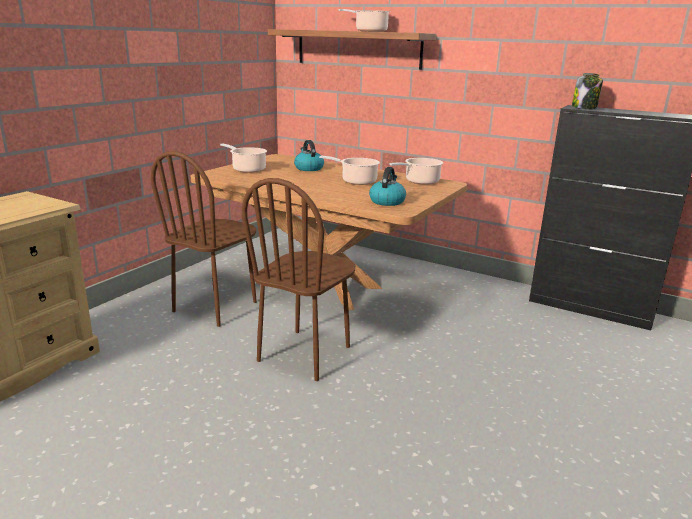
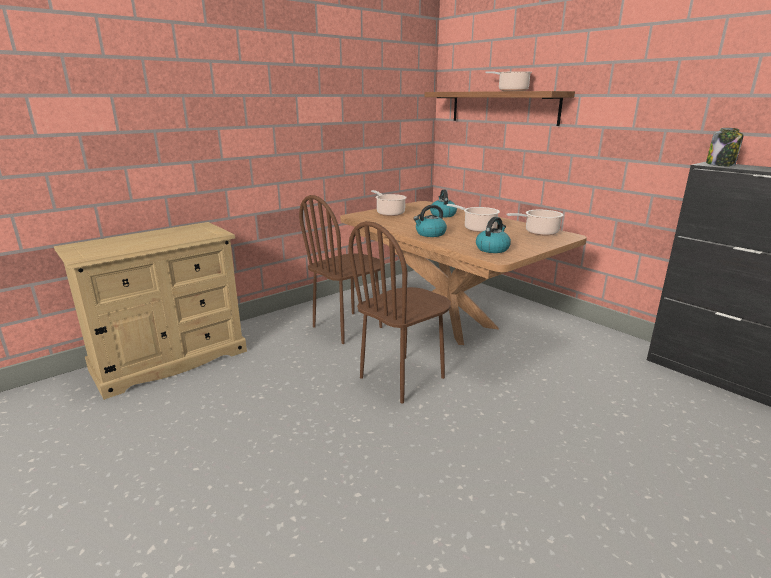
camera: 20 degrees right, 0 degrees up
(311, 190) = (430, 234): none -> kettle

